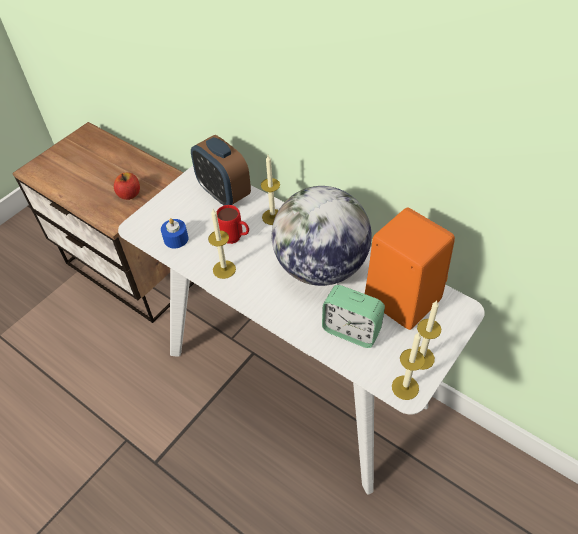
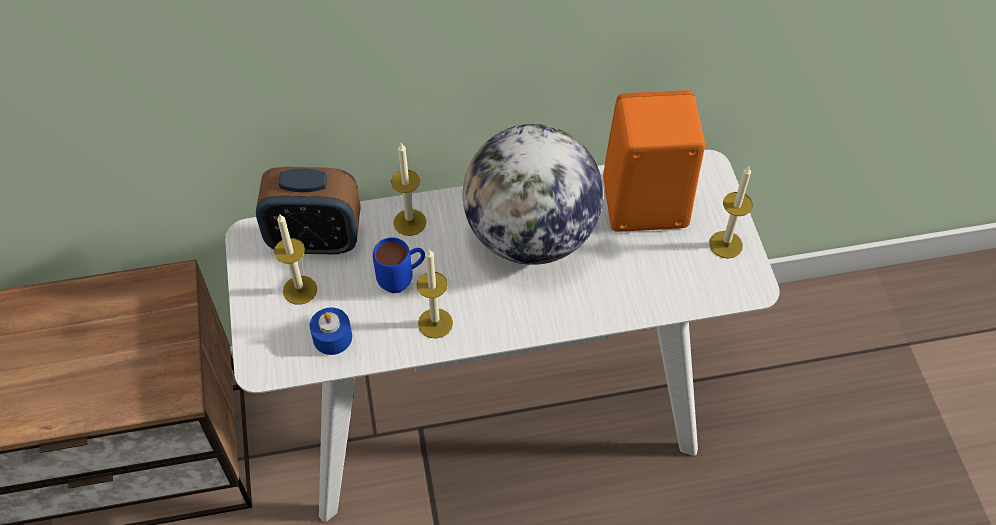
camera: 50 degrees left, 5 degrees up
(129, 194) = (150, 345): apple -> none
(235, 239) = (402, 280): red mug -> blue mug
(351, 330) = (638, 273): alarm clock -> none
(405, 387) = (745, 283): candle -> candle (300, 290)

